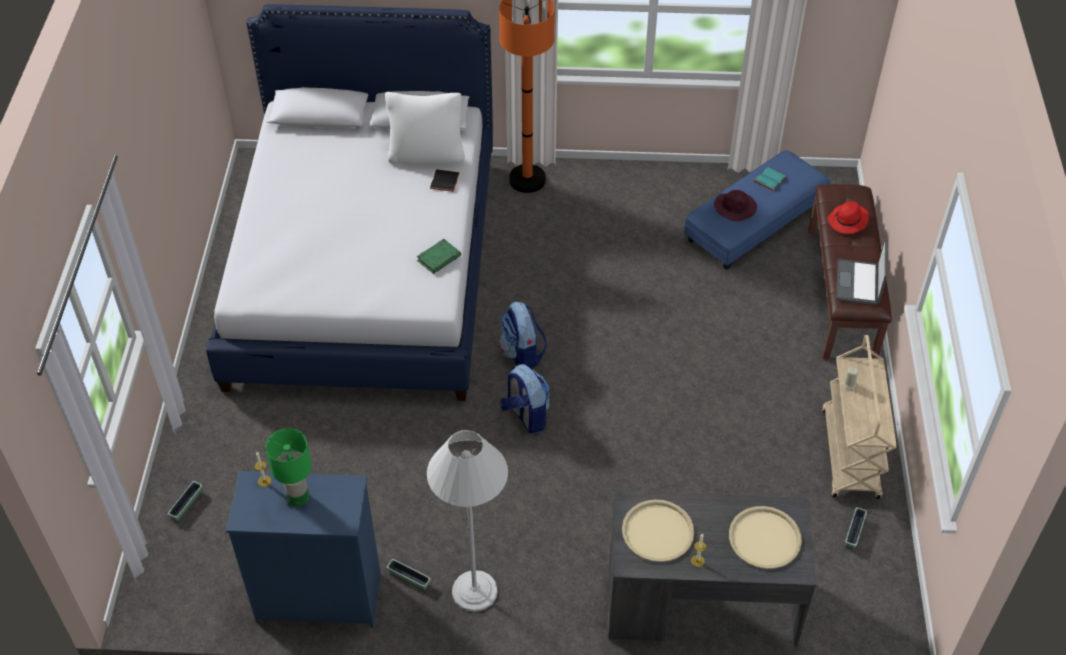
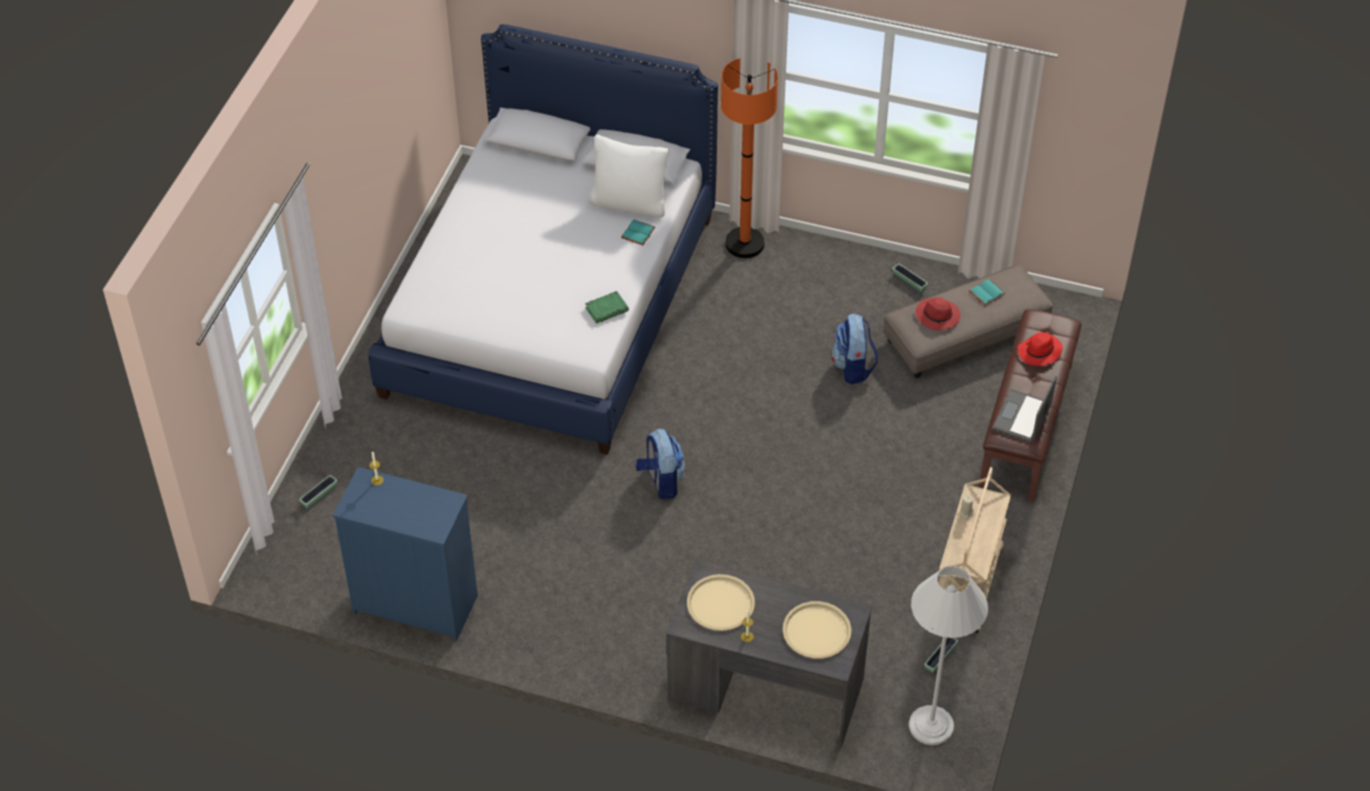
camera: 15 degrees right, 0 degrees up
(298, 497) = (402, 500): green table lamp -> none
(409, 578) = (502, 606): planter -> planter (909, 282)
(445, 181) = (639, 234): black book -> turquoise book
(475, 591) = (558, 631): white floor lamp -> white floor lamp (931, 726)
(522, 354) = (678, 421): backpack -> backpack (853, 367)
(735, 208) = (938, 316): purple hat -> red hat
(754, 222) = (965, 334): blue ottoman -> grey ottoman

